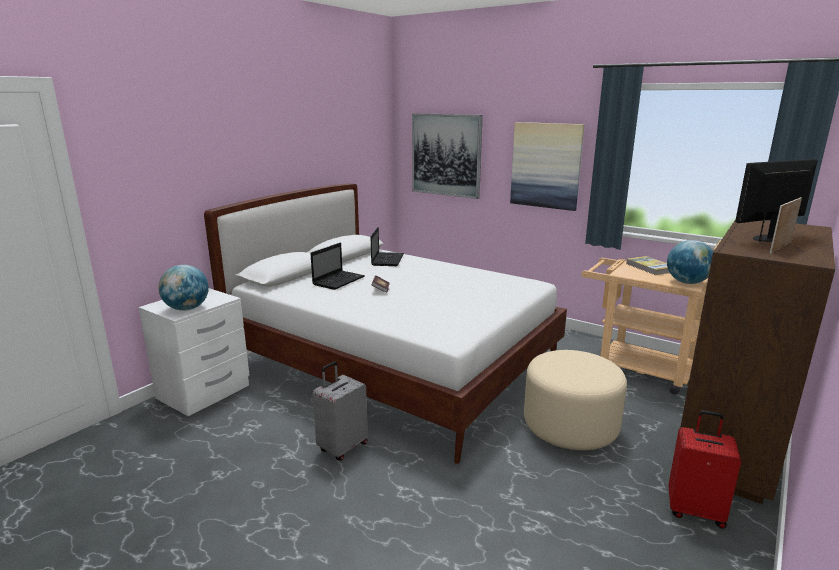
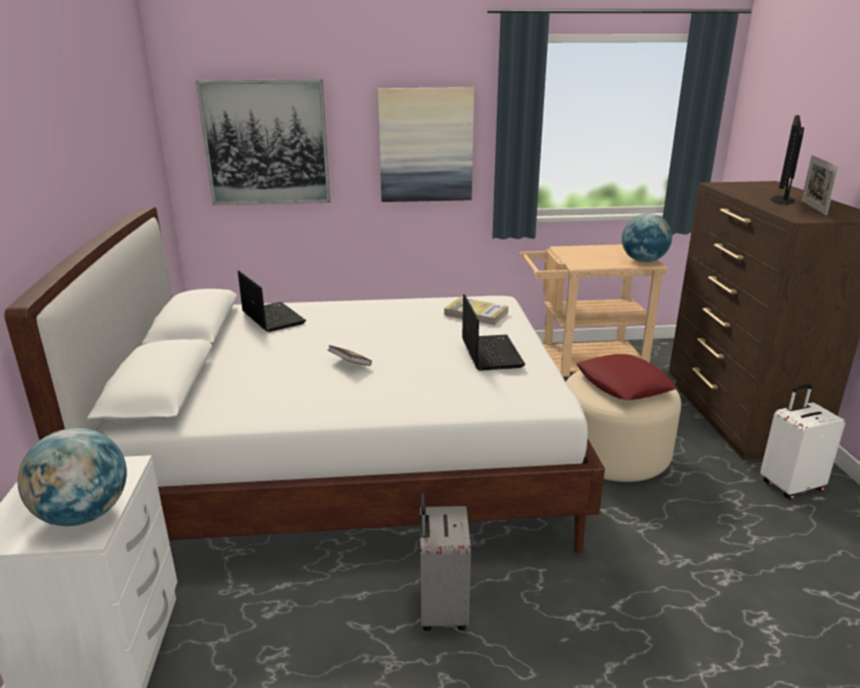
camera: 40 degrees left, 5 degrees up
(339, 280) = (263, 370): laptop -> laptop (490, 353)
(577, 366) = (623, 384): none -> red pillow
(650, 267) = (588, 252): book -> book (476, 314)
(695, 510) = (790, 486): red suitcase -> white suitcase

